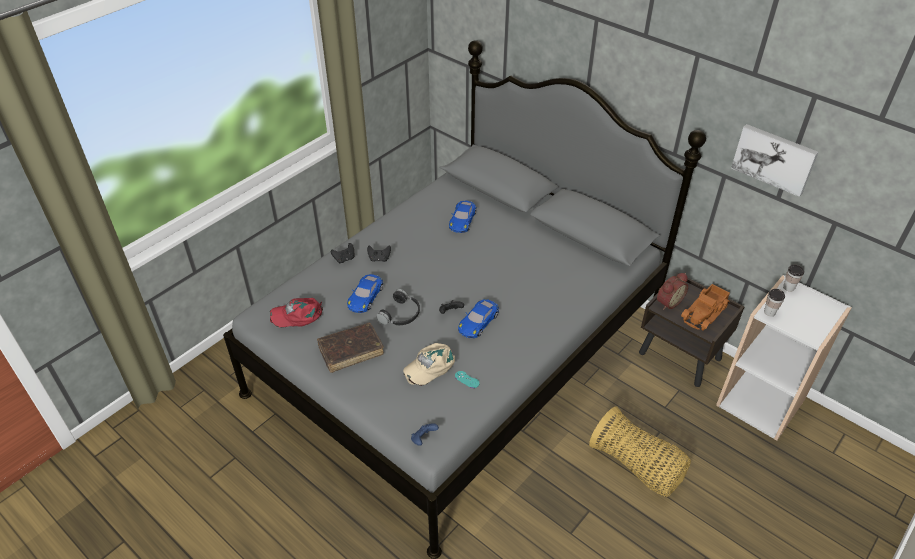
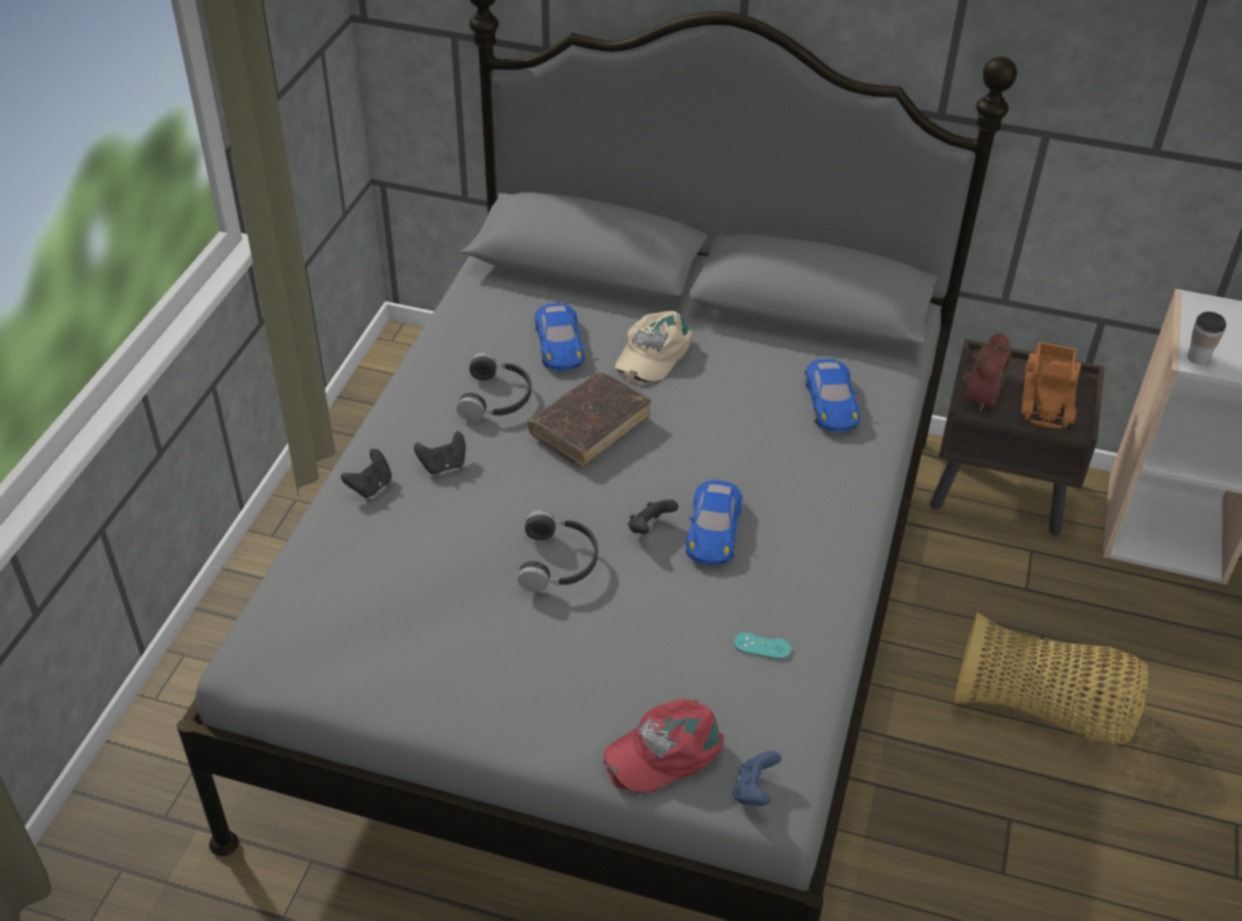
camera: 25 degrees left, 0 degrees up
(297, 315) = (345, 631): red cap -> red cap (665, 750)
(351, 351) = (502, 667): brown book -> brown book (590, 427)
(365, 296) = (465, 548): blue toy car -> blue toy car (831, 402)
(420, 236) = (497, 398): none -> black headphones
(429, 366) = (676, 644): beige cap -> beige cap (652, 353)
(774, 158) = (1148, 79): picture -> none
(788, 287) = (1198, 308): cup -> none

